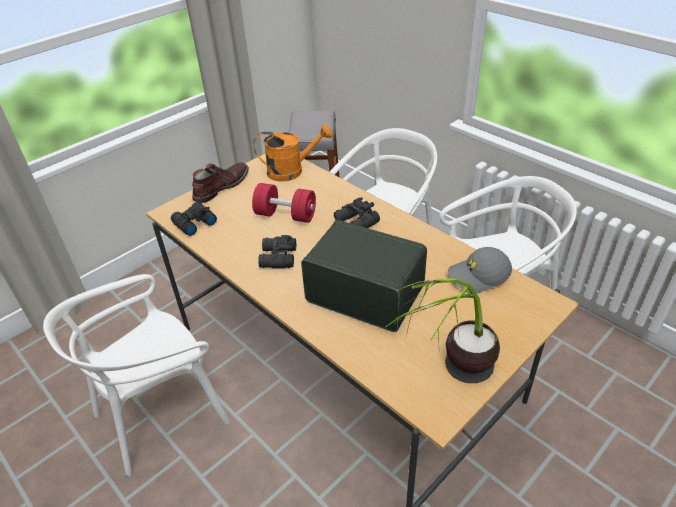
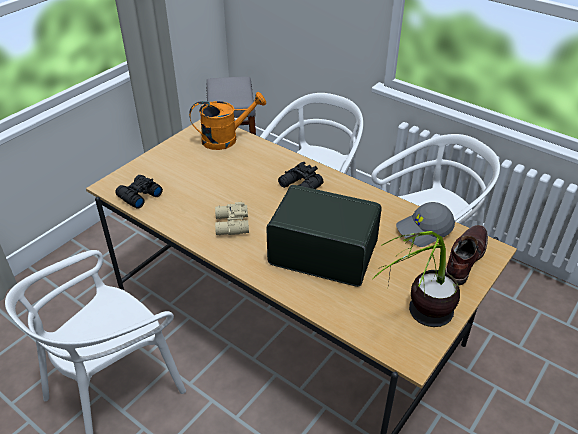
camera: 10 degrees left, 0 degrees up
(221, 186) = (158, 158): brown boot -> brown boot (464, 258)
(277, 258) = (231, 225): black binoculars -> beige binoculars
(285, 215) = (230, 183): red dumbbell -> none

